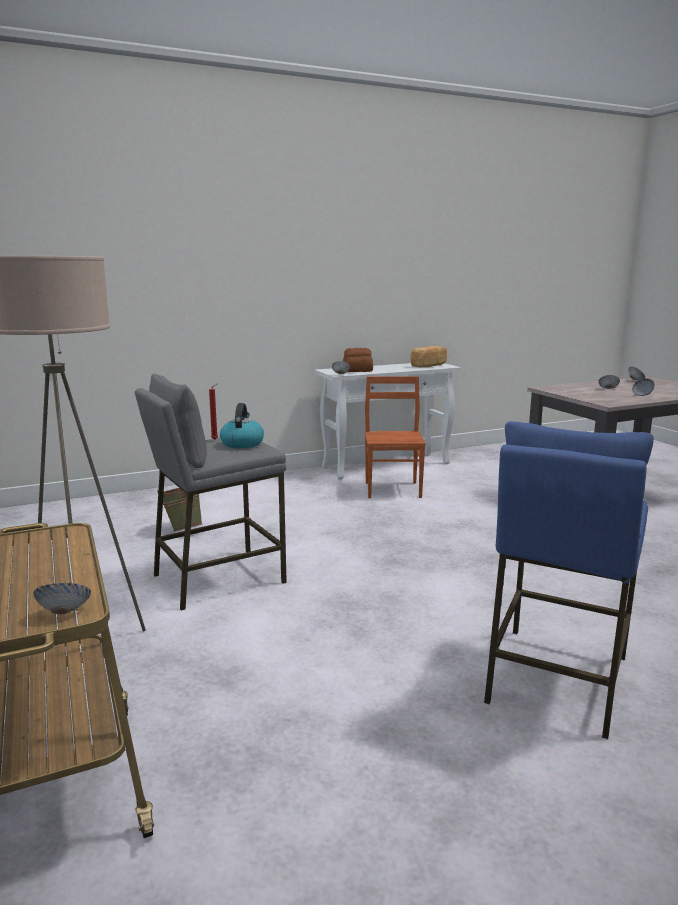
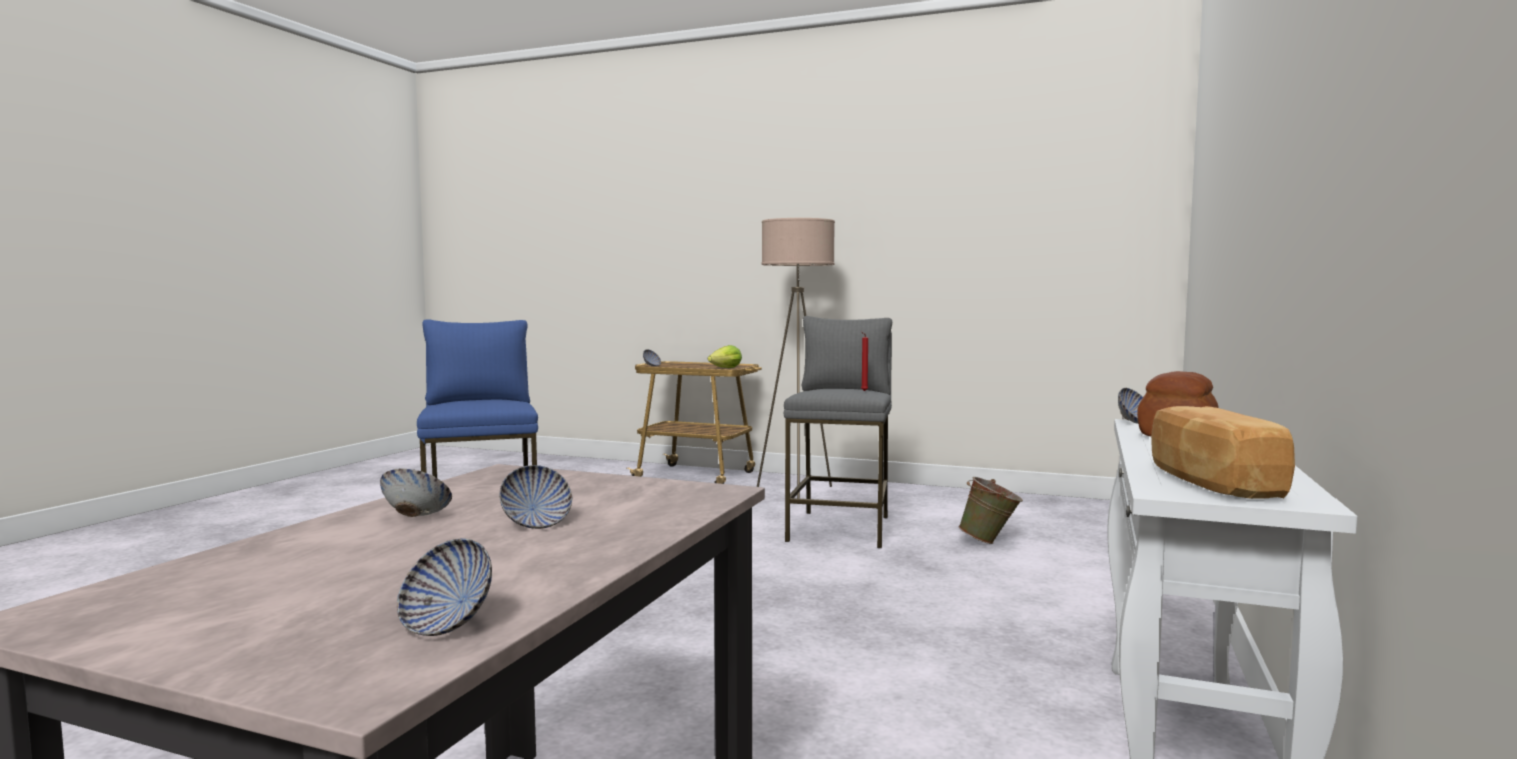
camera: 135 degrees right, 10 degrees down
(58, 539) = (725, 368): none -> lettuce
(242, 443) = (831, 392): kettle -> none
(393, 489) = (981, 686): brown chair -> none

